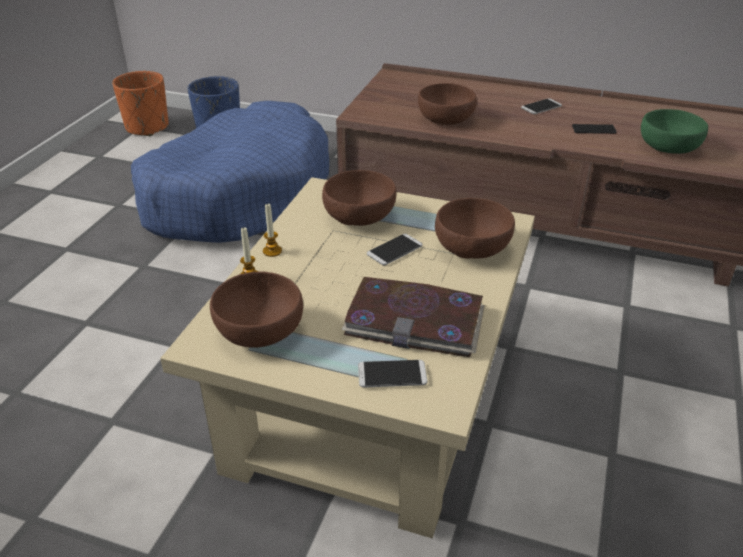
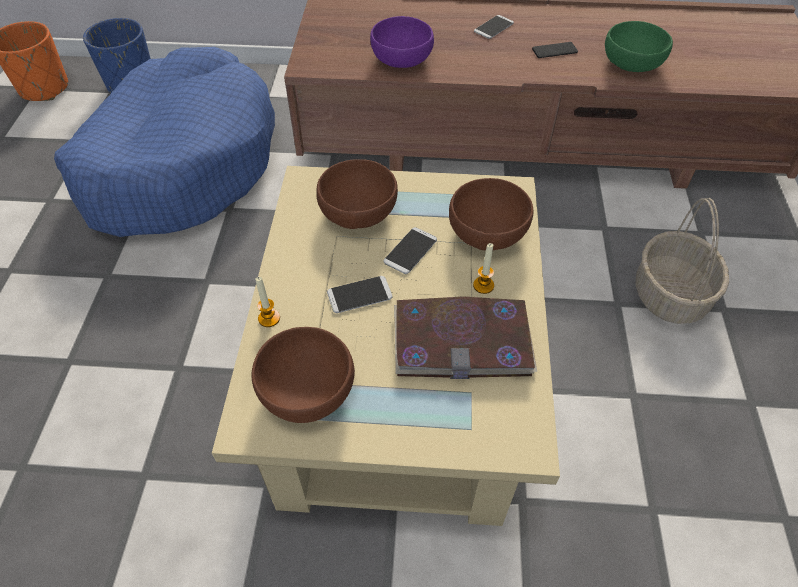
camera: 15 degrees left, 15 degrees up
(272, 251) = (281, 278): candle -> candle (483, 285)
(392, 374) = (463, 416): phone -> phone (359, 295)
(445, 119) = (401, 59): brown bowl -> purple bowl
(681, 375) = (670, 296): none -> basket

